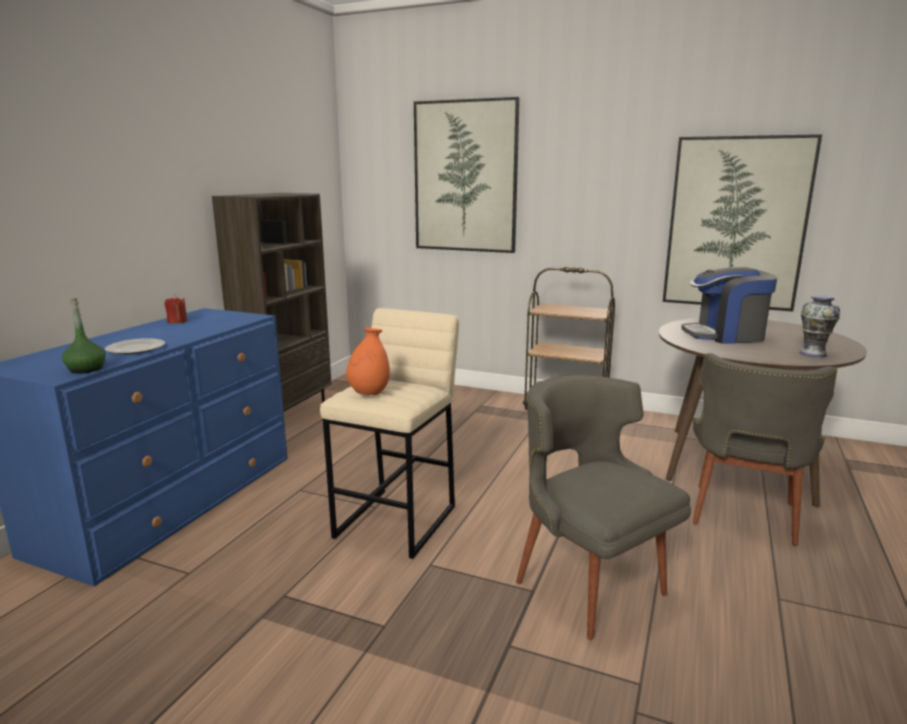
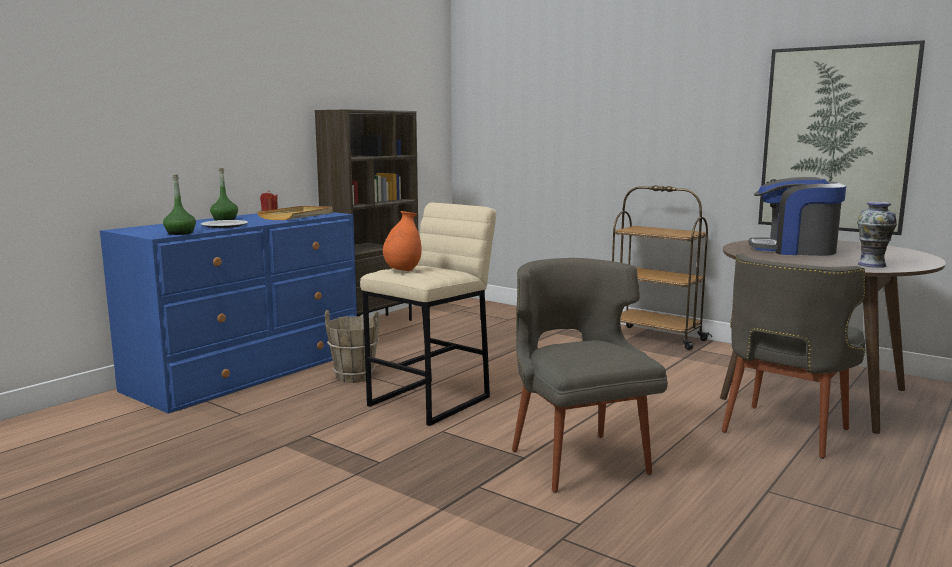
camera: 15 degrees right, 5 degrees down
(127, 335) = (224, 219): none -> green bottle
(213, 322) = (297, 216): none -> beige tray
(298, 495) = (354, 376): none -> brown bucket
(465, 177) = (564, 97): picture -> none

